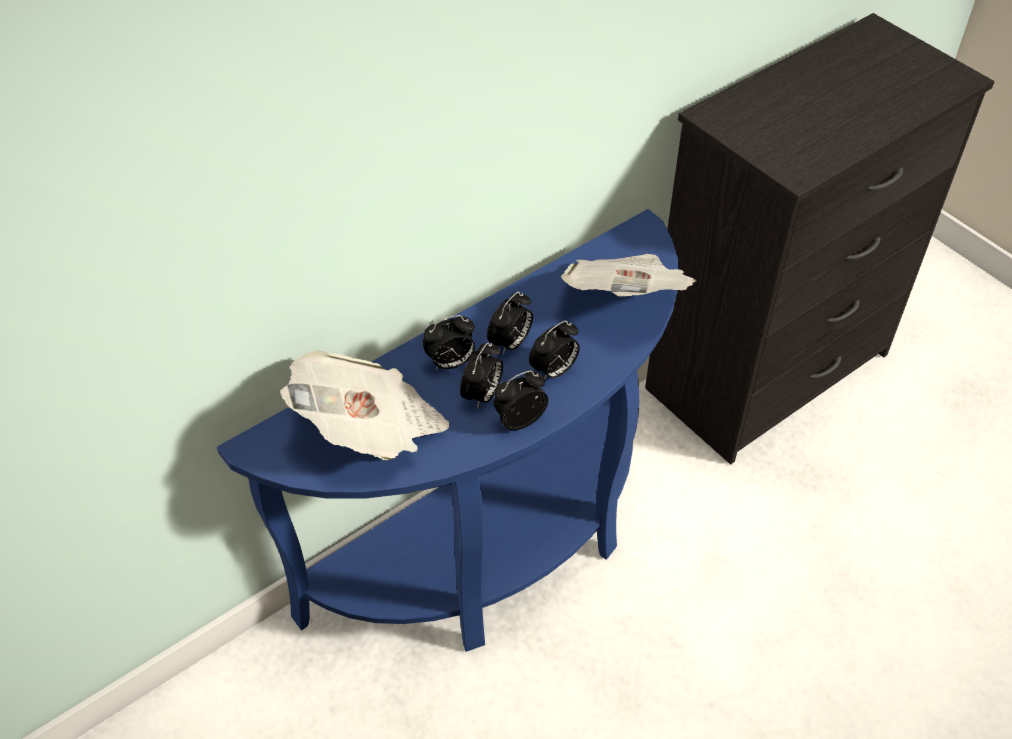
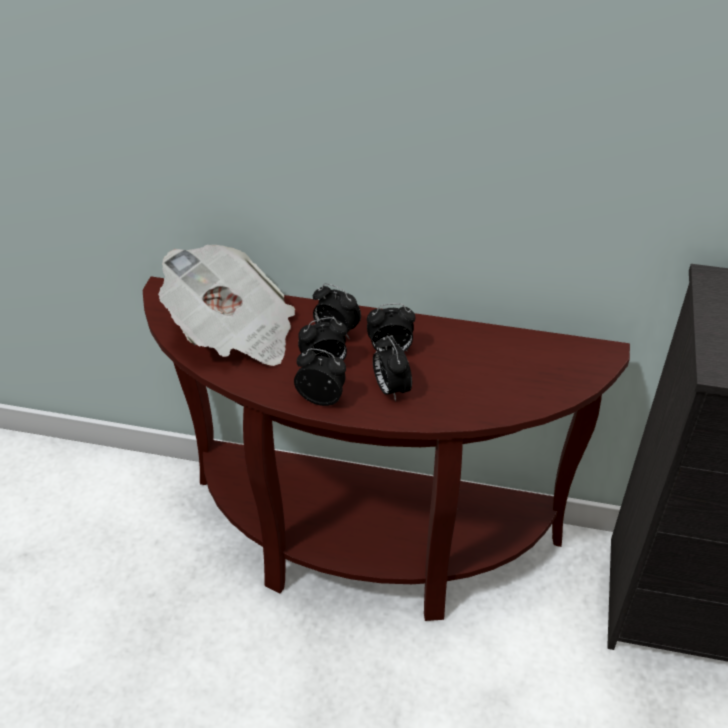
camera: 50 degrees right, 5 degrees down
(498, 548) = (366, 546): blue console table -> brown console table
(554, 371) = (390, 389): alarm clock -> alarm clock turned 60 degrees clockwise
(626, 300) = (513, 386): newspaper -> none

